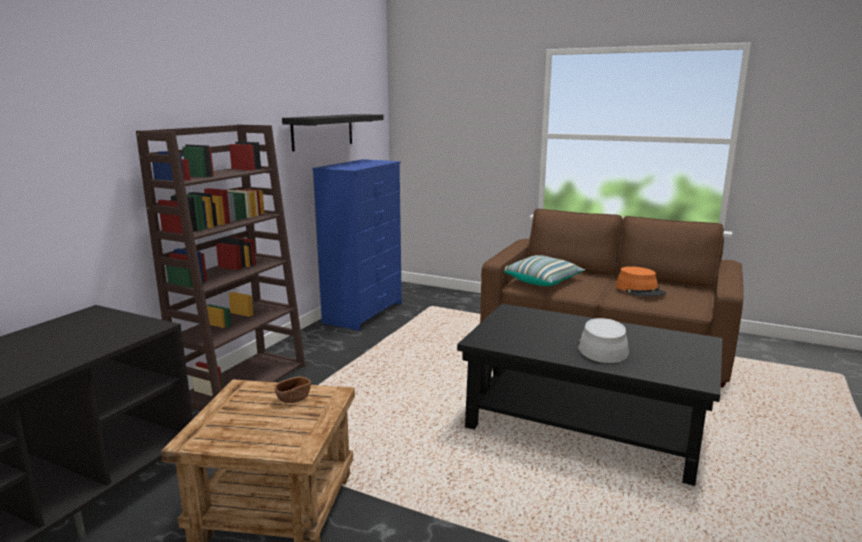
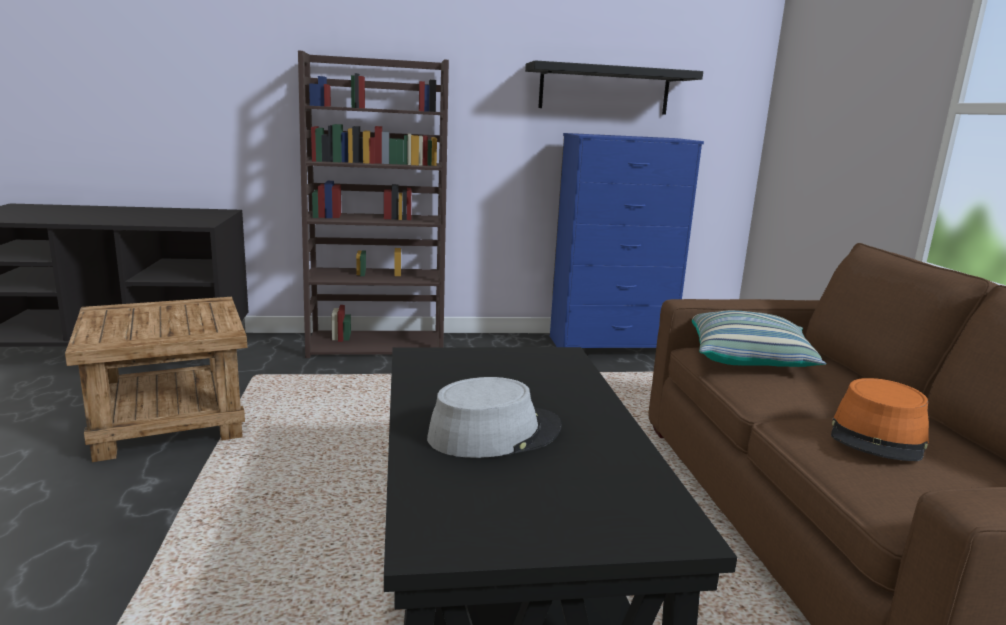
camera: 55 degrees right, 0 degrees up
(293, 398) = (202, 321): brown bowl -> none

